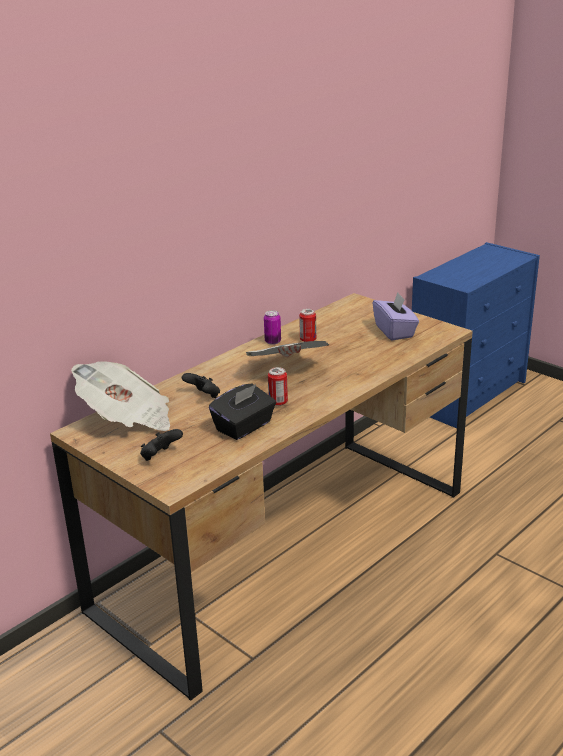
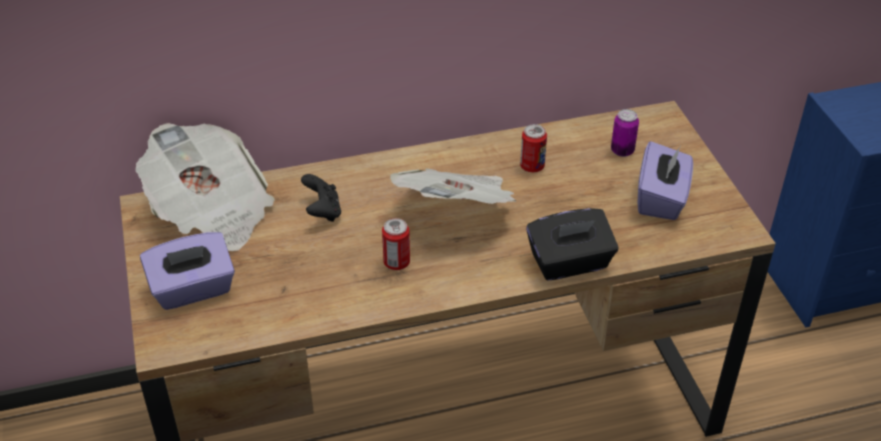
camera: 30 degrees right, 15 degrees up
(160, 456) = (193, 290): black game controller -> purple tissue box
(244, 427) = (322, 286): black tissue box -> black tissue box (569, 263)
(273, 342) = (485, 151): can -> can (622, 151)

